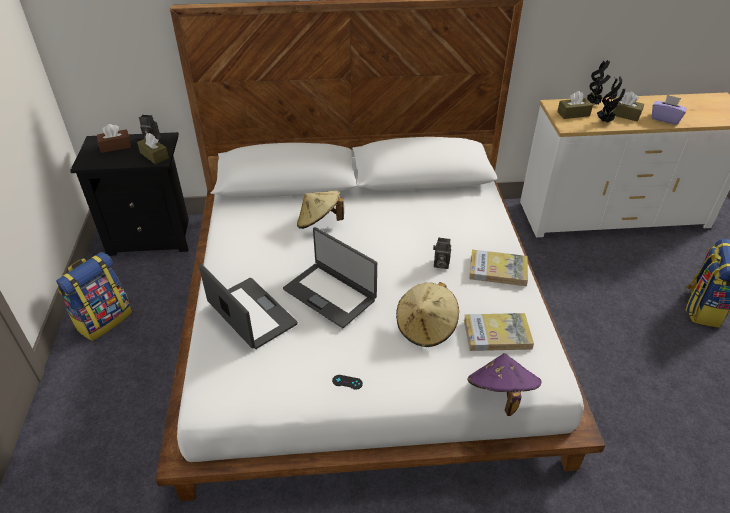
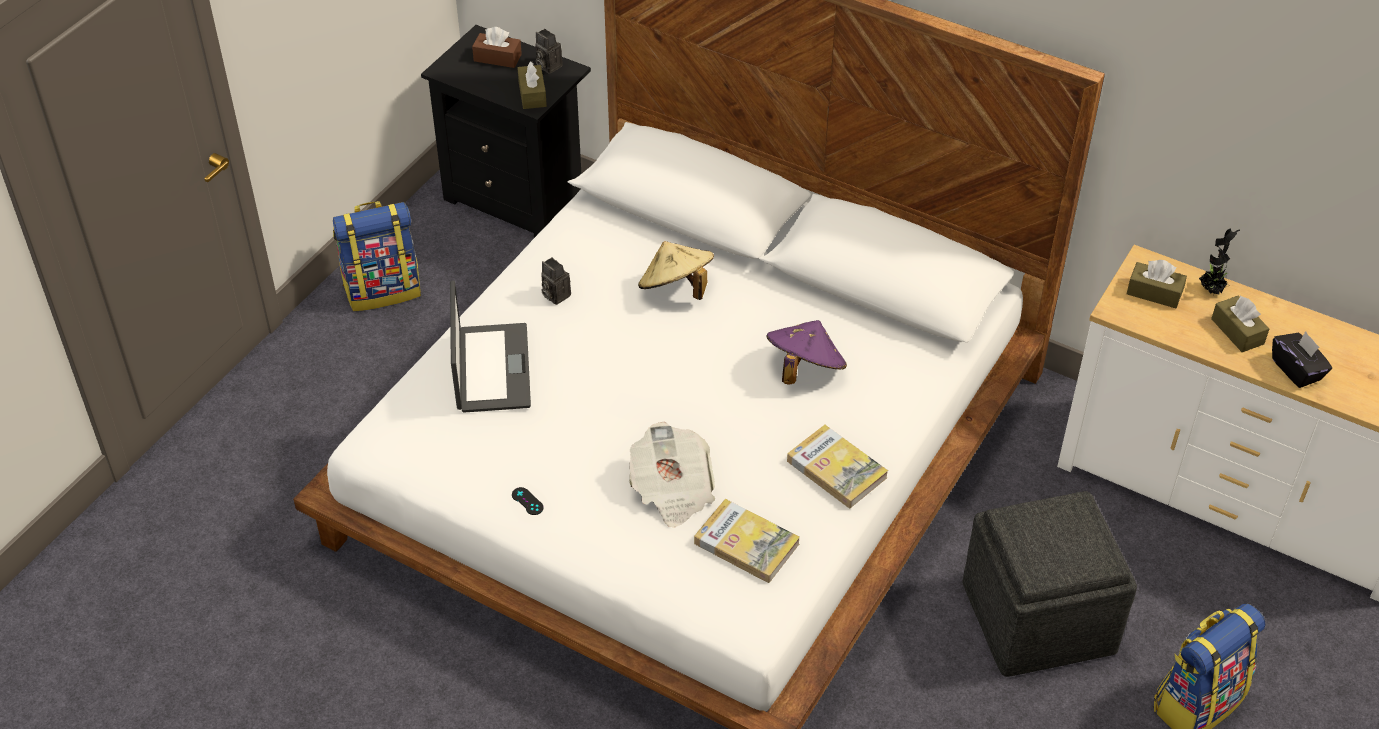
camera: 35 degrees right, 5 degrees up
(330, 294) = (599, 391): laptop -> none
(426, 327) = (672, 491): beige hat -> newspaper
(440, 264) = (770, 423): camera -> camera (554, 295)
(500, 394) = (676, 607): purple hat -> purple hat (804, 369)
(602, 307) = (1040, 618): none -> grey ottoman
(605, 122) = (1188, 329): potted plant -> none
(665, 119) = (1296, 370): purple tissue box -> black tissue box

